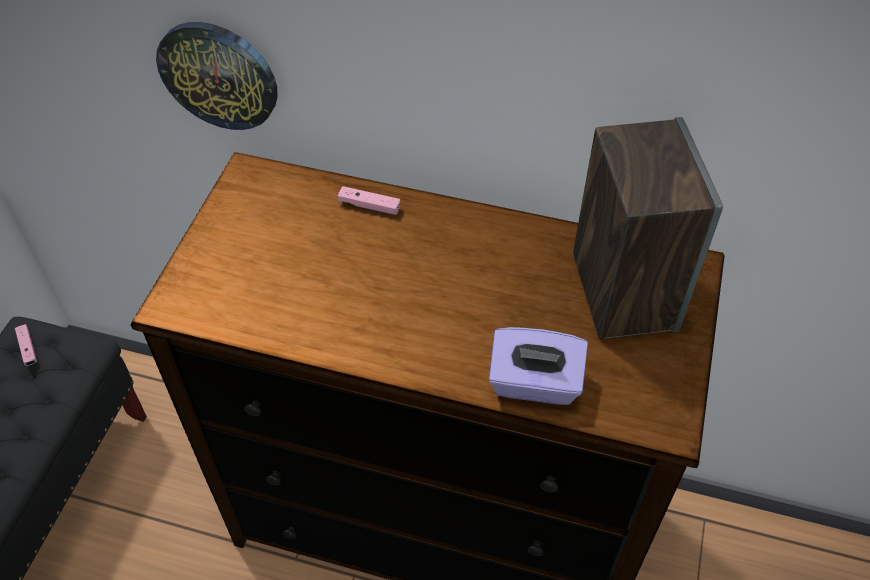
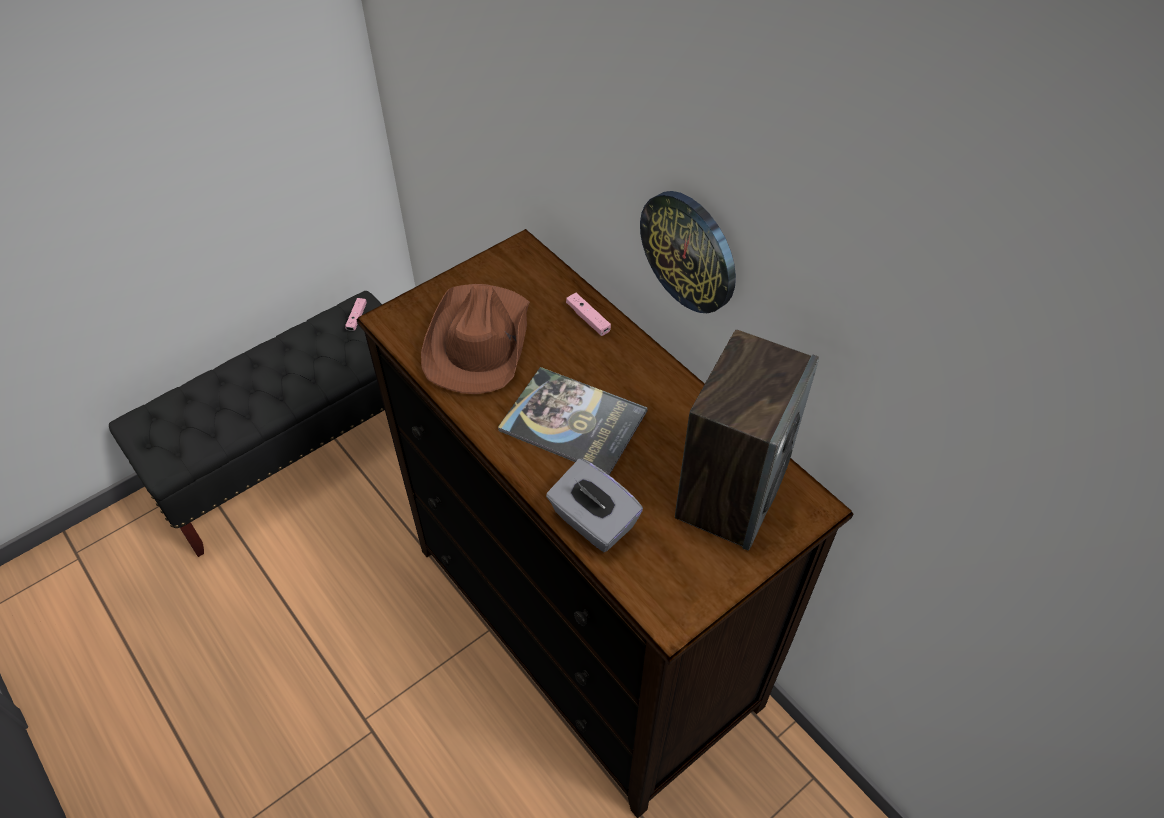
camera: 35 degrees right, 0 degrees up
(219, 75) = (528, 160): wall clock -> wall clock (689, 251)
(282, 280) = (478, 341): none -> brown hat
(438, 305) = (573, 421): none -> book
(534, 384) = (593, 522): purple tissue box -> grey tissue box

